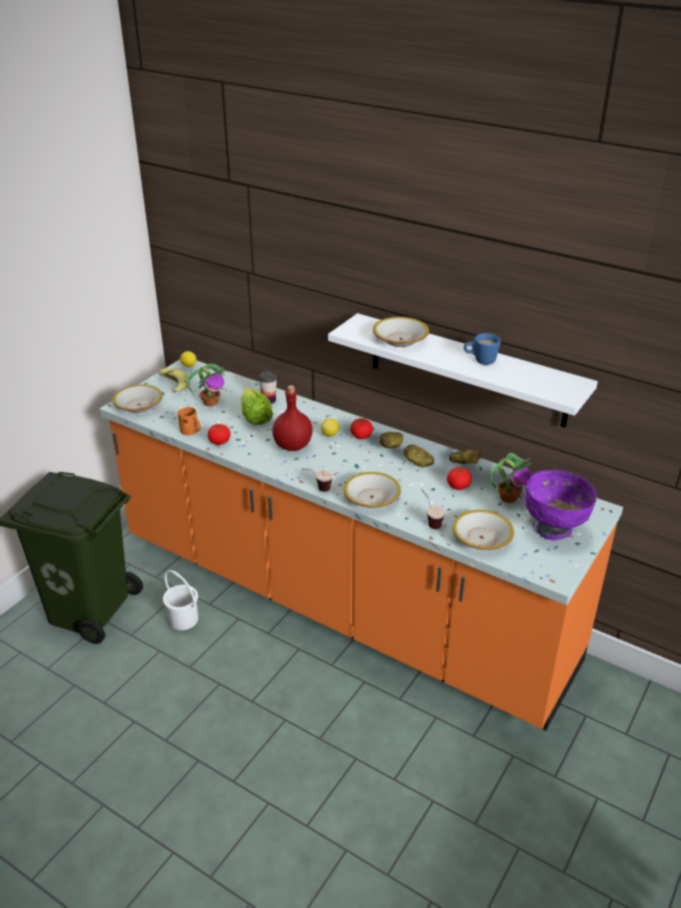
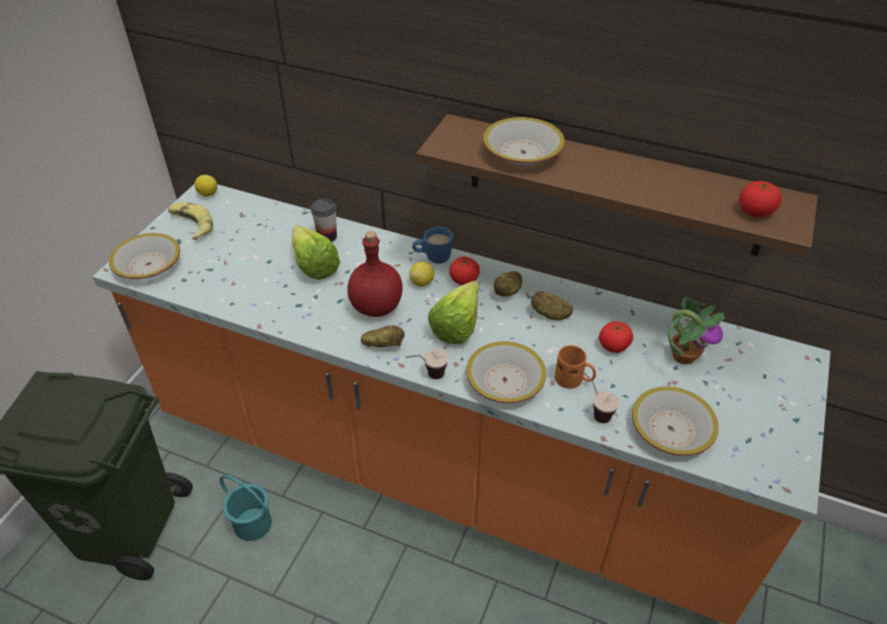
camera: 10 degrees left, 10 degrees up
(184, 619) = (253, 523): white bucket -> turquoise bucket
(192, 431) = (231, 300): orange mug -> orange mug (574, 380)
(211, 402) = (249, 248): potted plant -> none
(219, 442) = (274, 313): tomato -> tomato (755, 212)
(350, 461) = (460, 323): none -> lettuce
(464, 463) = (610, 307): potato -> potato (383, 345)
(467, 370) = (613, 185): white shelf -> brown shelf
(480, 361) = (646, 178): blue mug -> blue mug (433, 258)
(554, 530) = (759, 401): purple bowl -> none

